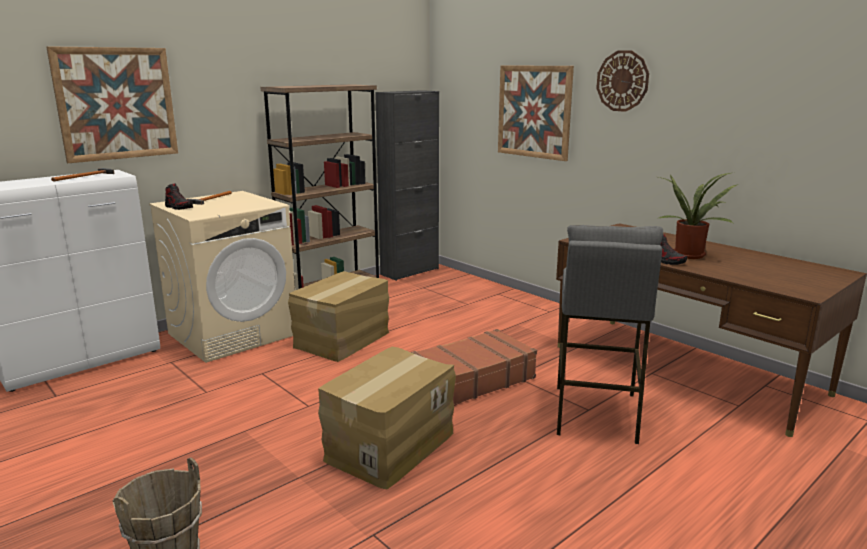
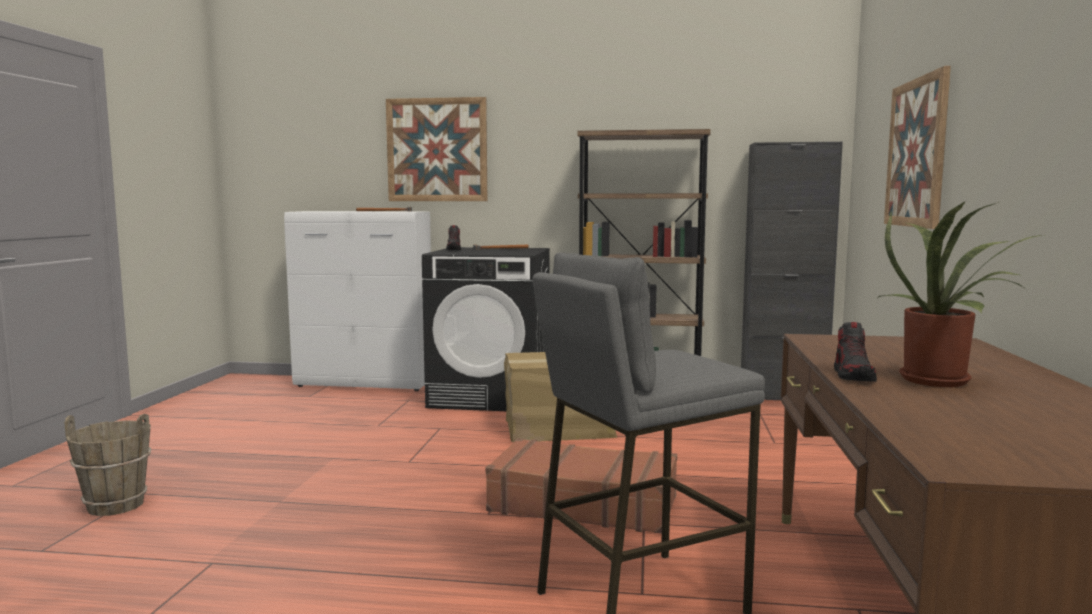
camera: 50 degrees right, 10 degrees down
(233, 334) = (491, 397): beige washing machine -> black washing machine
(389, 446) = (381, 515): cardboard box -> none
(622, 81) = (992, 73): wall clock -> none

